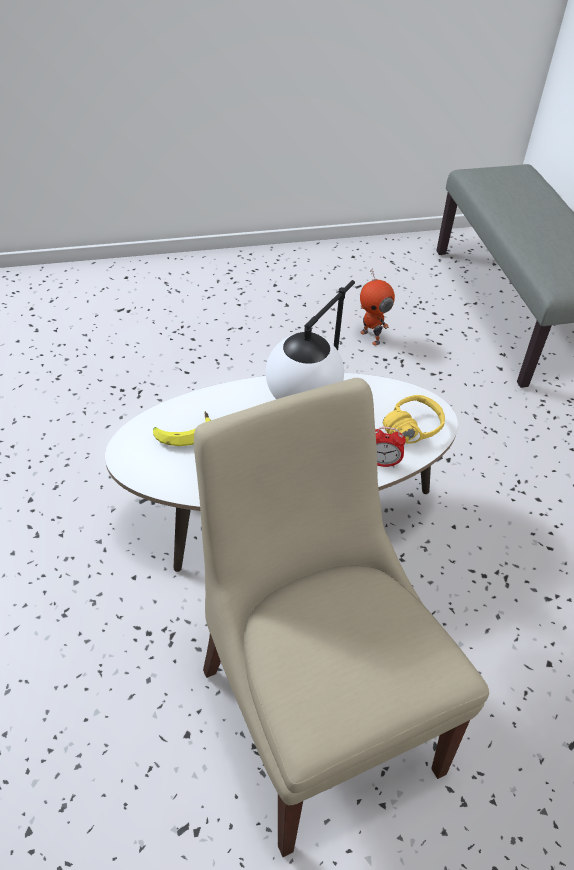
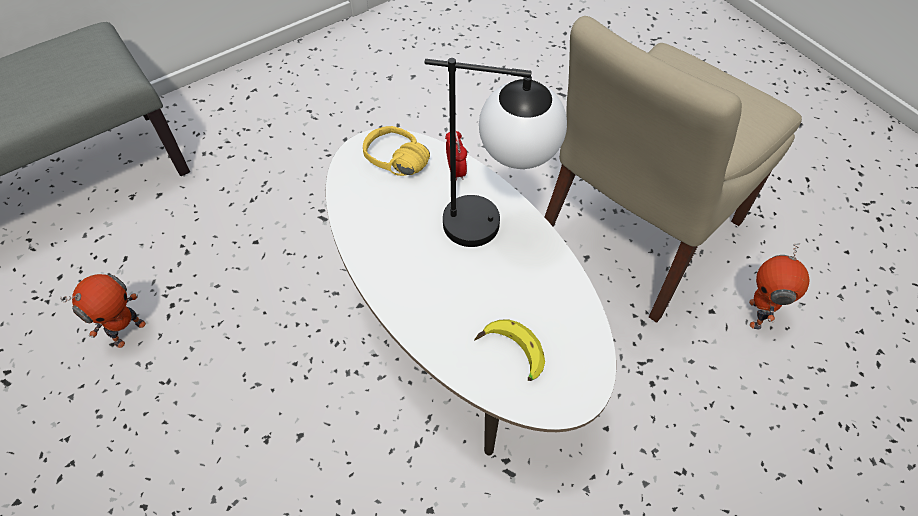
camera: 110 degrees left, 10 degrees up
(157, 782) = (757, 314): none -> toy robot

